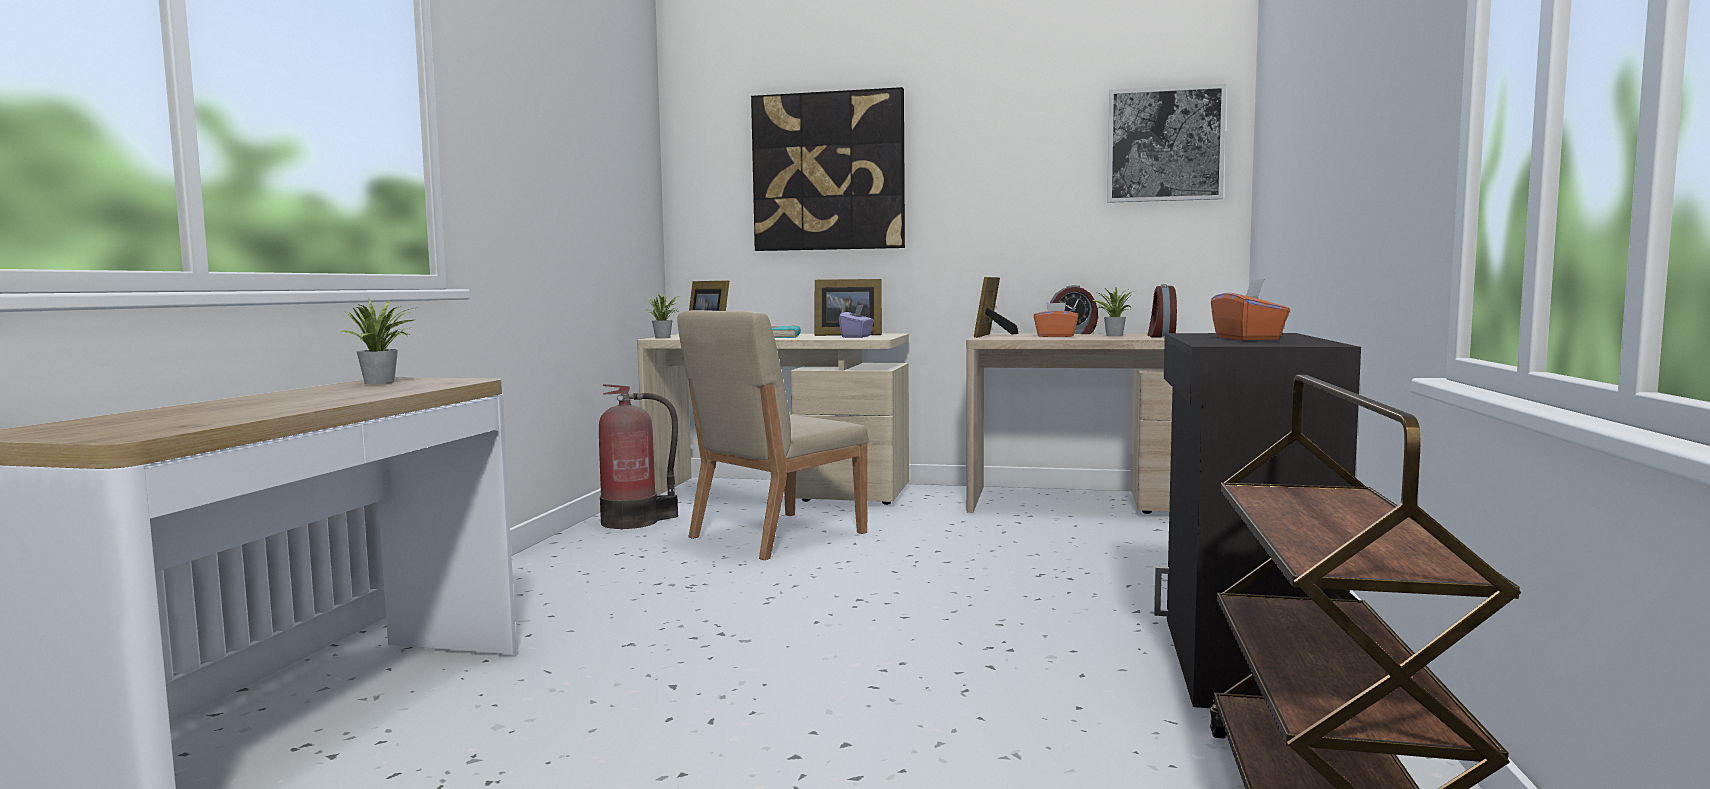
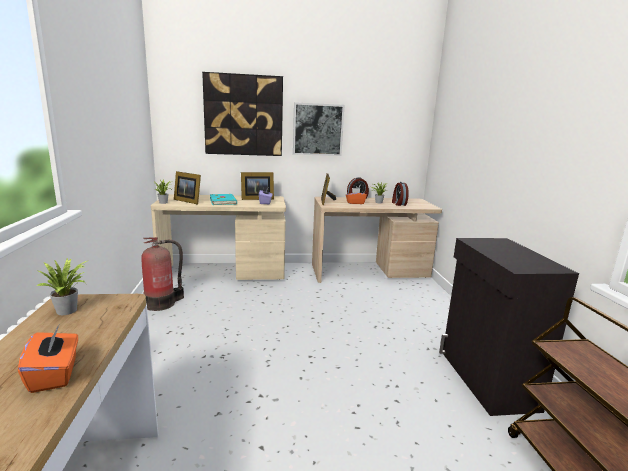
camera: 20 degrees left, 10 degrees up
(775, 535) = (241, 308): beige chair -> none
(1165, 144) = (399, 115): picture -> picture (318, 129)
(1248, 338) = (512, 254): orange tissue box -> orange tissue box (55, 374)

